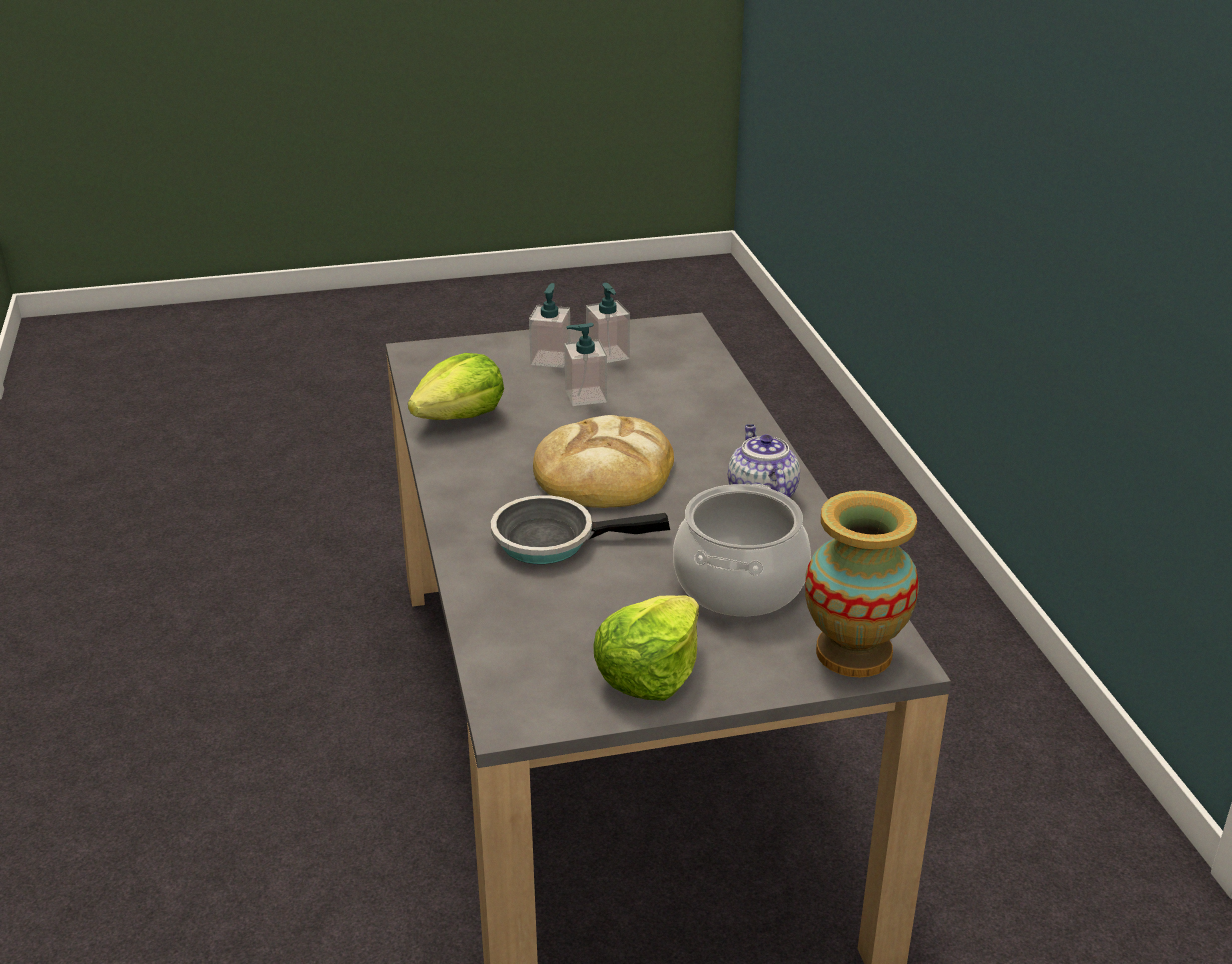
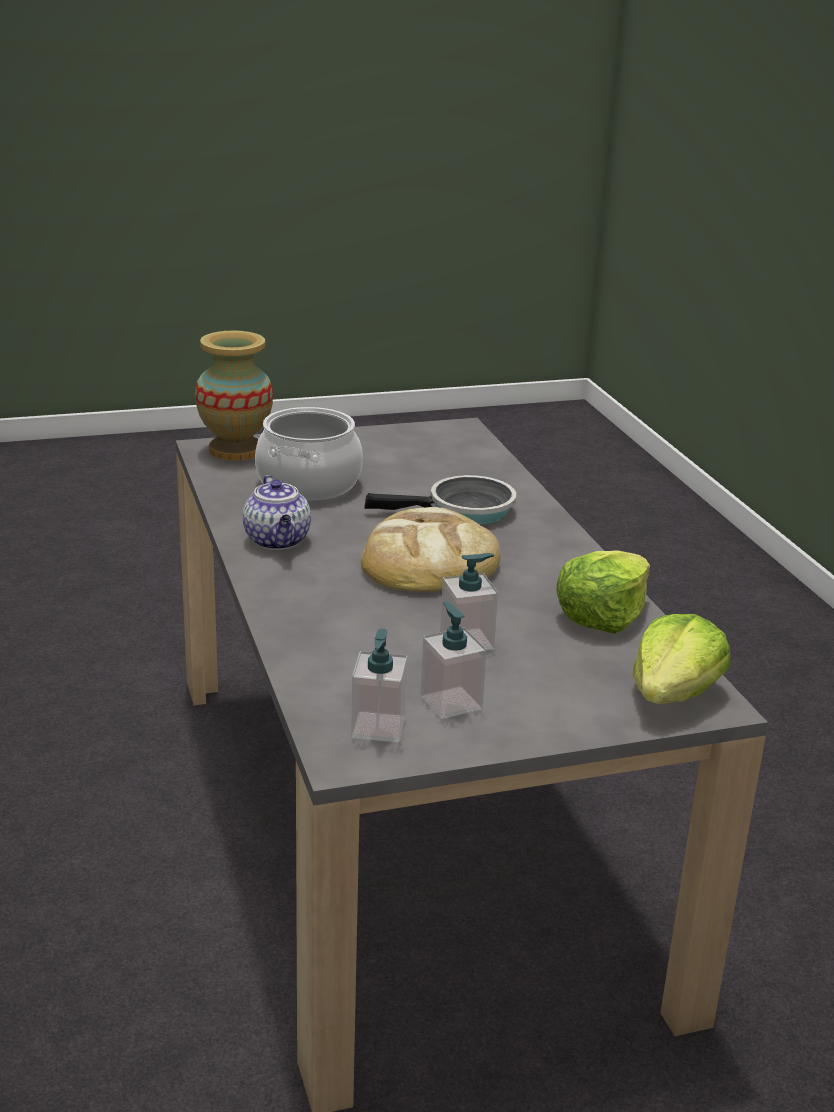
camera: 175 degrees right, 5 degrees down
(550, 359) = (527, 695): soap dispenser -> soap dispenser (378, 727)
(649, 673) = (377, 443): lettuce -> lettuce (674, 694)

